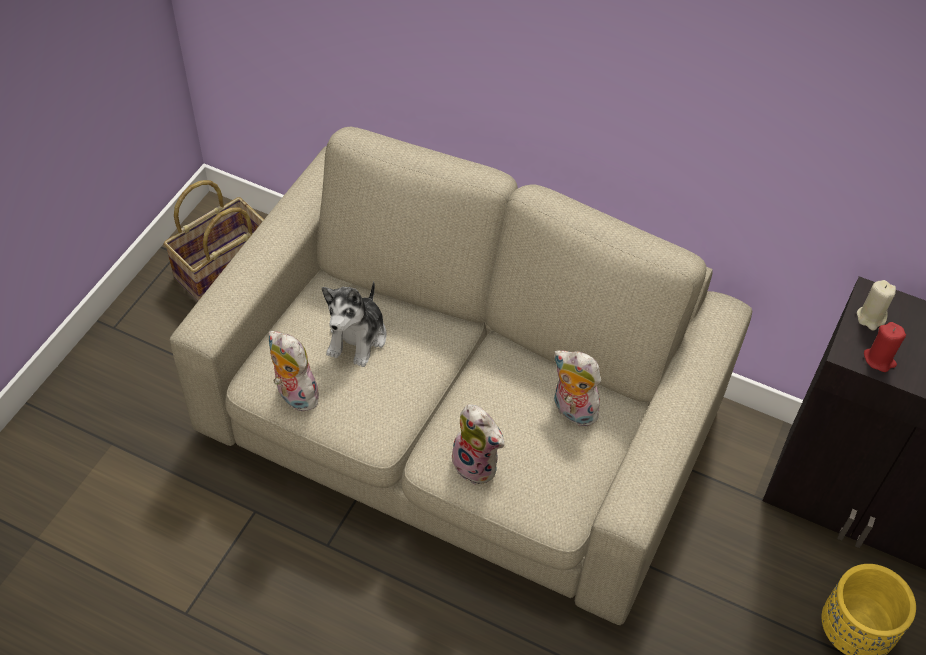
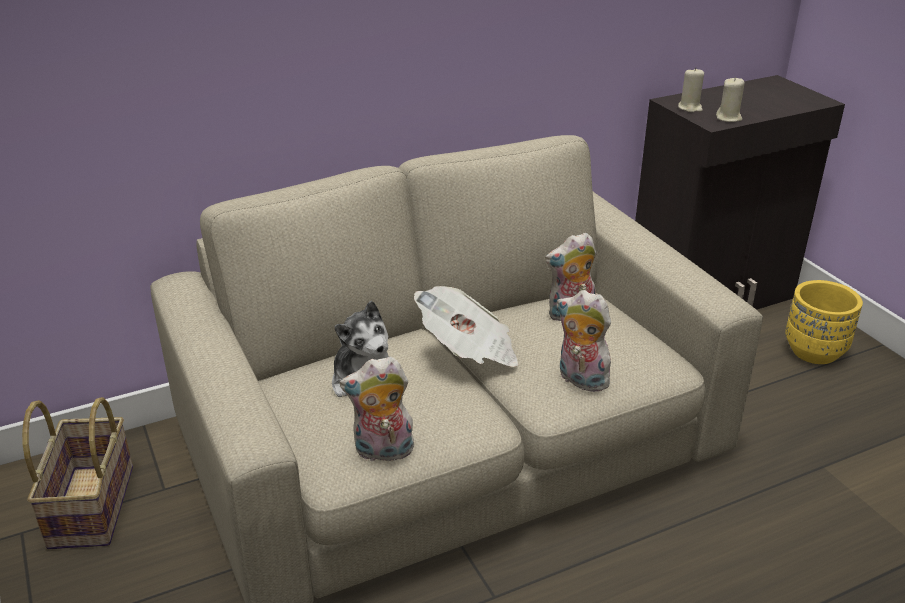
camera: 50 degrees left, 20 degrees down
(454, 372) = (468, 350): none -> newspaper
(478, 464) = (580, 380): plush toy -> plush toy turned 135 degrees counterclockwise
(879, 359) = (728, 118): red candle -> beige candle

